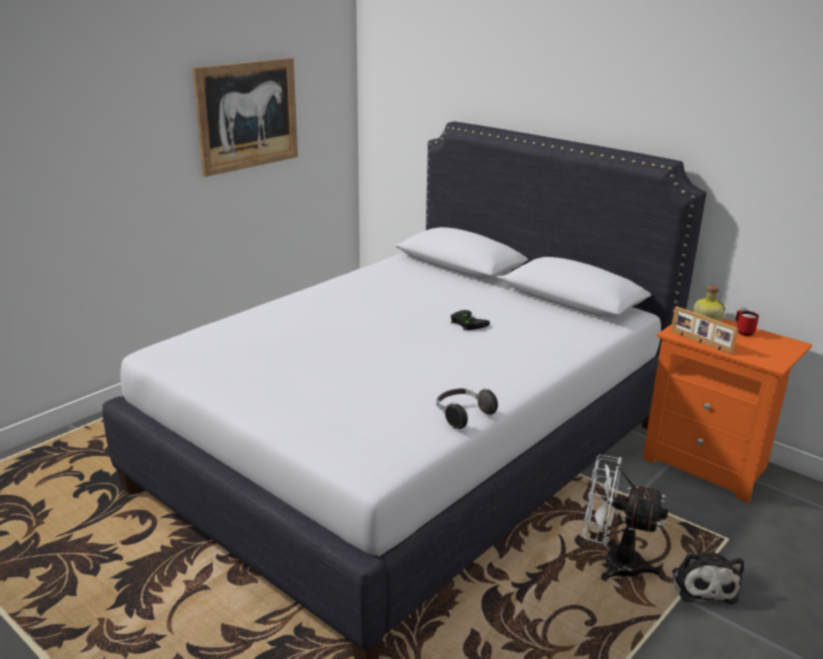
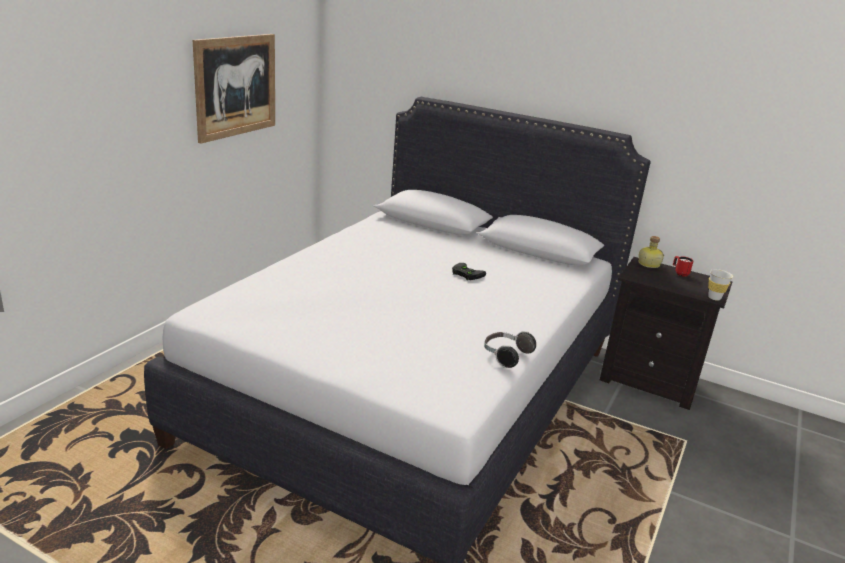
camera: 15 degrees left, 0 degrees up
(612, 563) = (609, 469): white fan -> none
(700, 342) = (654, 283): picture frame -> none
(703, 584) = (682, 479): plush toy -> none
(709, 464) = (650, 381): orange nightstand -> black nightstand
(774, 363) = (714, 298): none -> white cup

